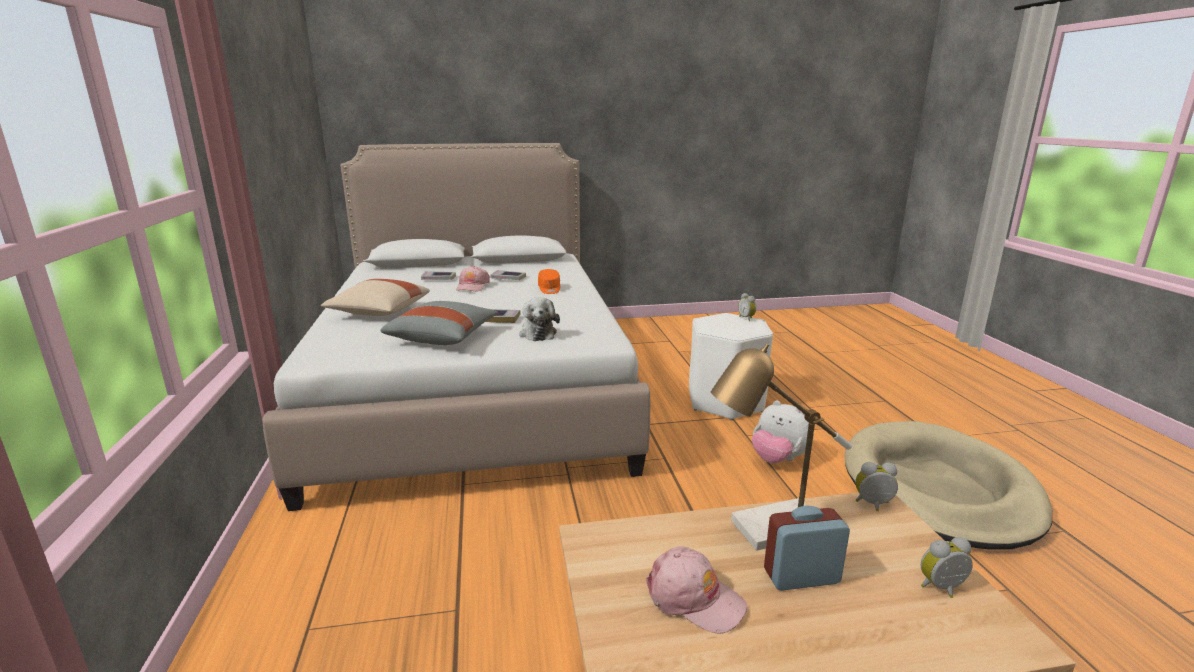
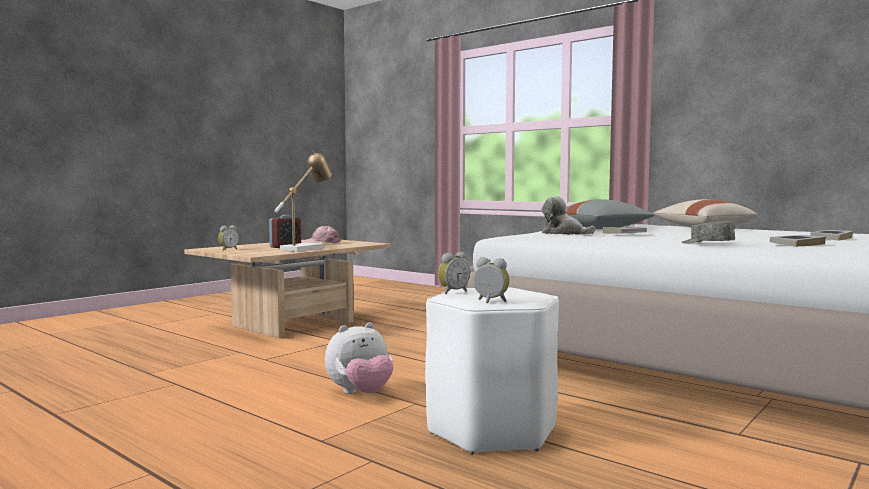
camera: 140 degrees right, 15 degrees down
(472, 286) = (765, 238): pink cap -> none
(549, 289) = (707, 244): orange cap -> grey cap
(778, 459) = (360, 393): plush toy -> plush toy turned 150 degrees clockwise
(873, 505) = (258, 254): alarm clock -> alarm clock (452, 292)
(939, 489) = (178, 413): beige dog bed -> none

